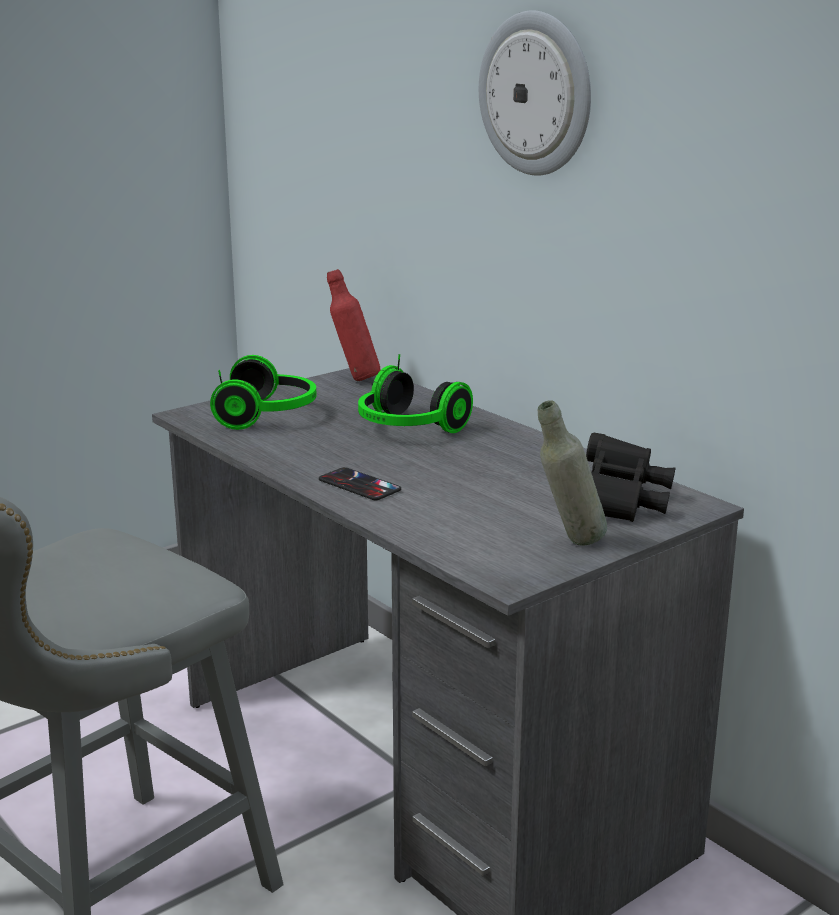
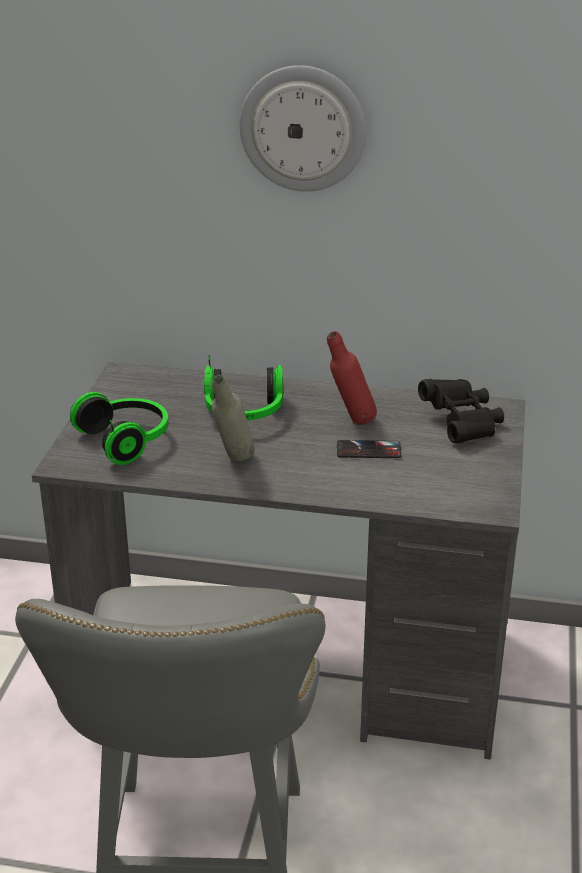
camera: 40 degrees left, 10 degrees up
(354, 379) = (128, 380): red bottle -> red bottle (350, 422)
(359, 485) = (296, 477): phone -> phone (368, 450)
(569, 544) = (483, 468): grey bottle -> grey bottle (233, 463)

